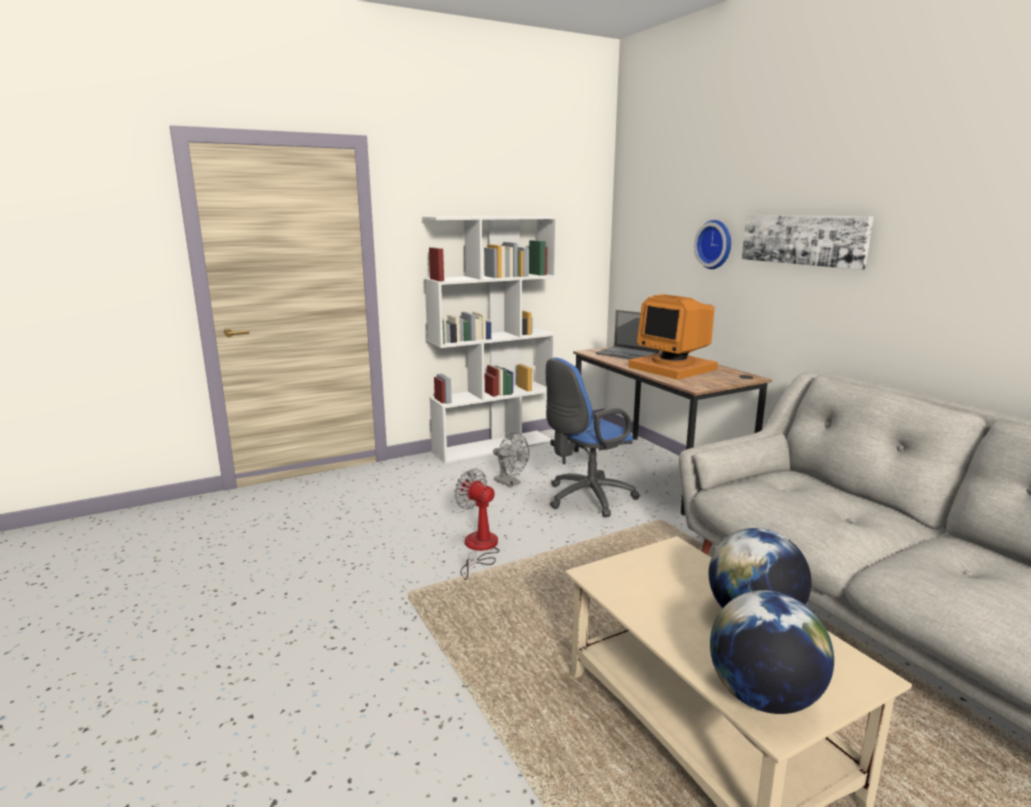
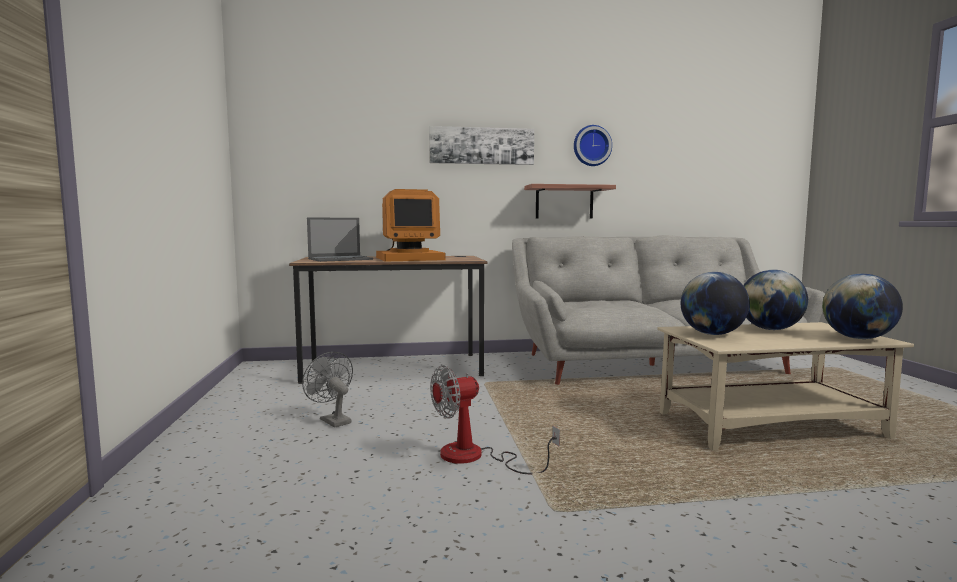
camera: 70 degrees left, 10 degrees down
(494, 446) = (210, 413): white bookcase -> none
(510, 483) = (332, 420): grey fan -> grey fan turned 105 degrees counterclockwise
(585, 498) = (414, 397): blue office chair -> none
(662, 569) = (712, 334): none -> globe
(715, 244) = (394, 152): wall clock -> wall clock (591, 146)
(905, 332) = (564, 202): none -> shelf

